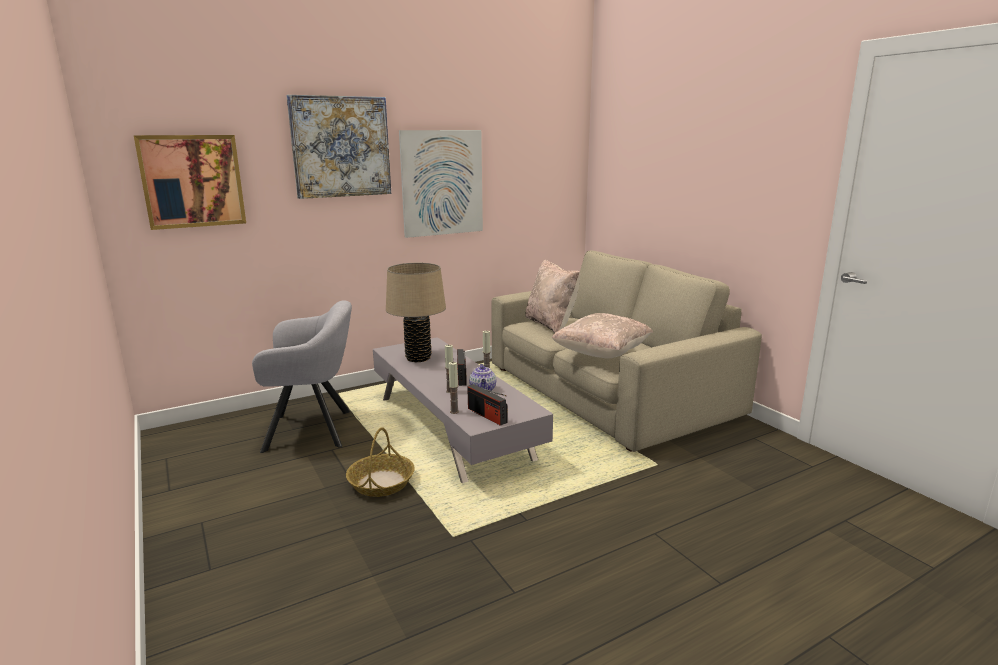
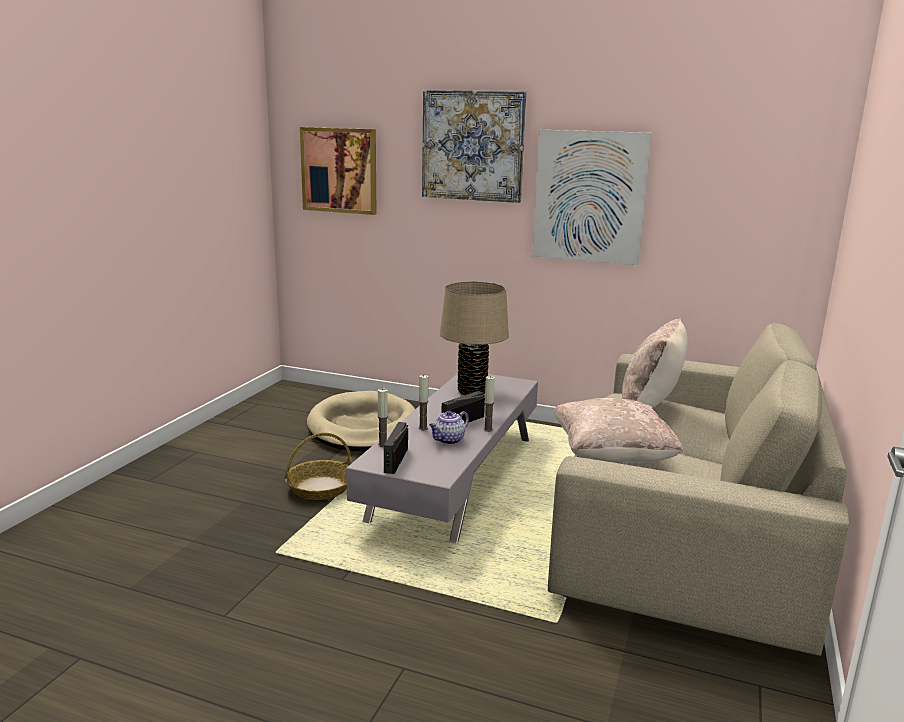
camera: 50 degrees right, 0 degrees up
(314, 430) = (363, 427): grey armchair -> beige dog bed

